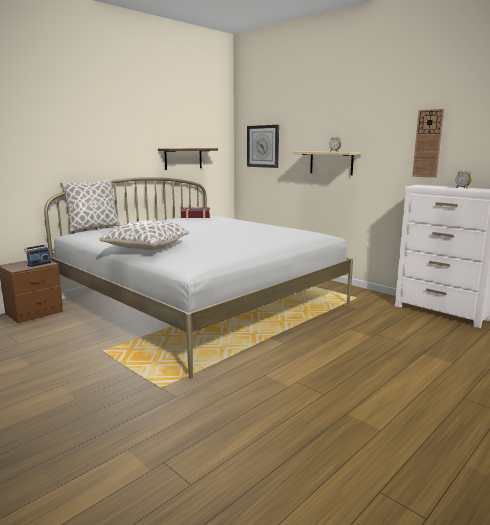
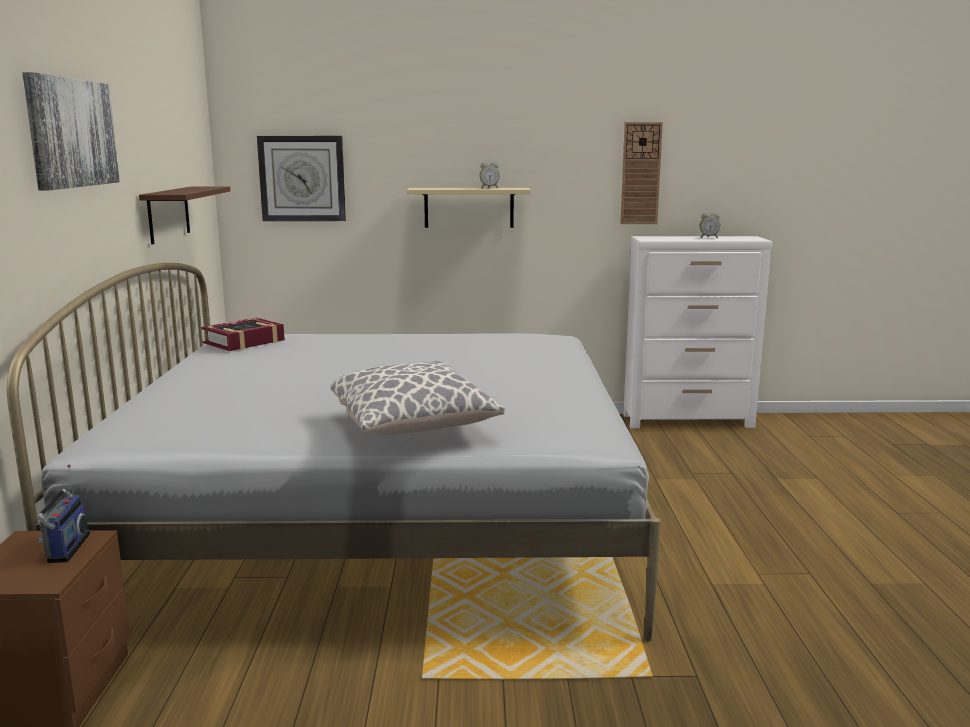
camera: 45 degrees left, 0 degrees up
(93, 228) = (105, 417): pillow -> none
(107, 121) = (71, 133): none -> picture

